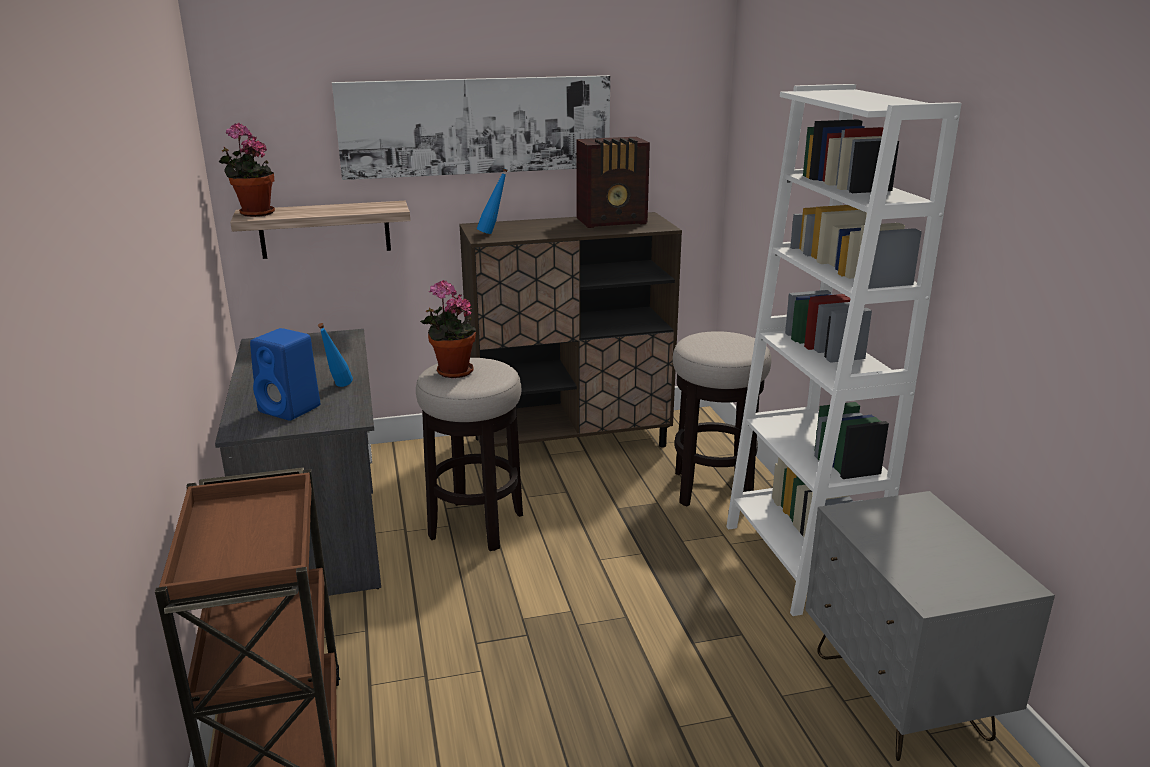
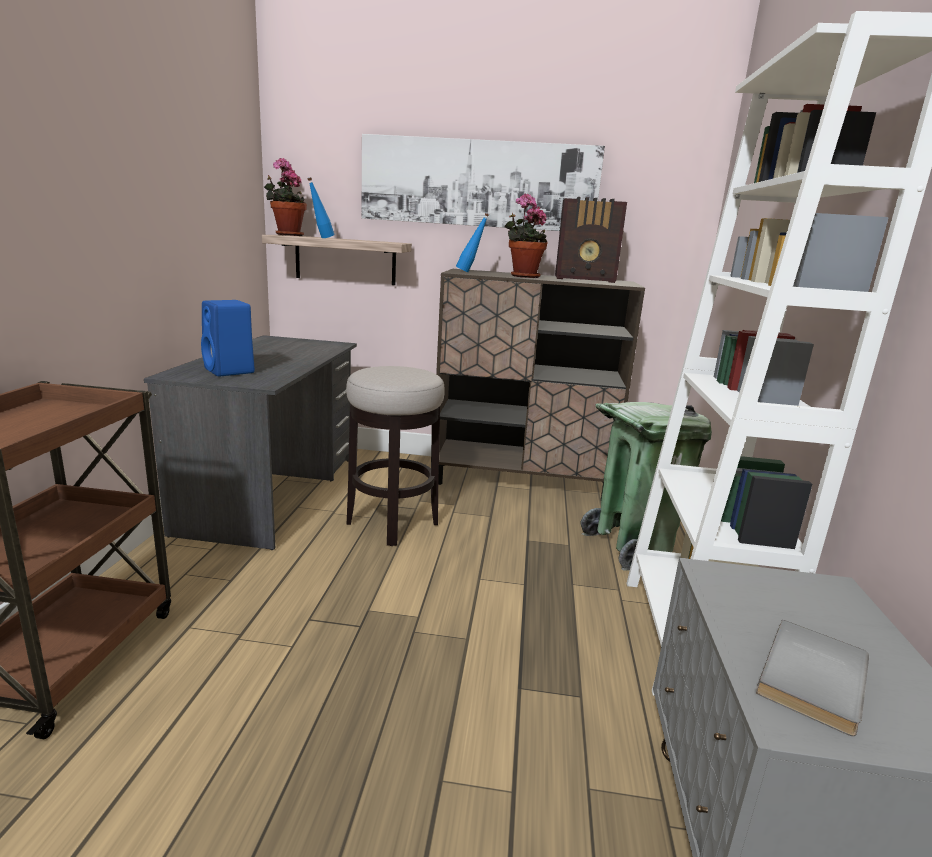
camera: 20 degrees right, 5 degrees down
(338, 387) = (285, 366): blue bottle -> blue bottle (321, 238)
(451, 372) = (381, 370): potted plant -> potted plant (522, 276)
(712, 489) = (631, 546): stool -> green trash can
(937, 570) = (818, 680): none -> grey book

